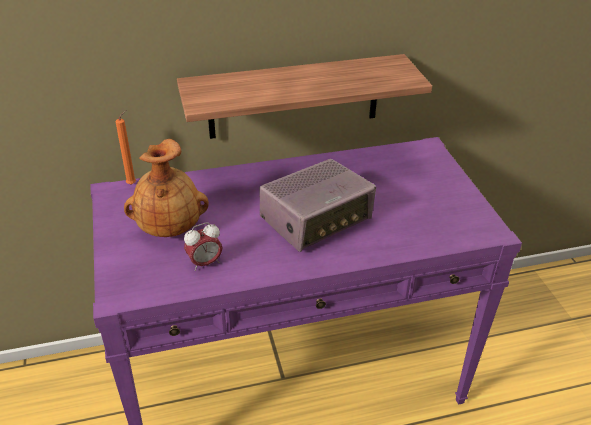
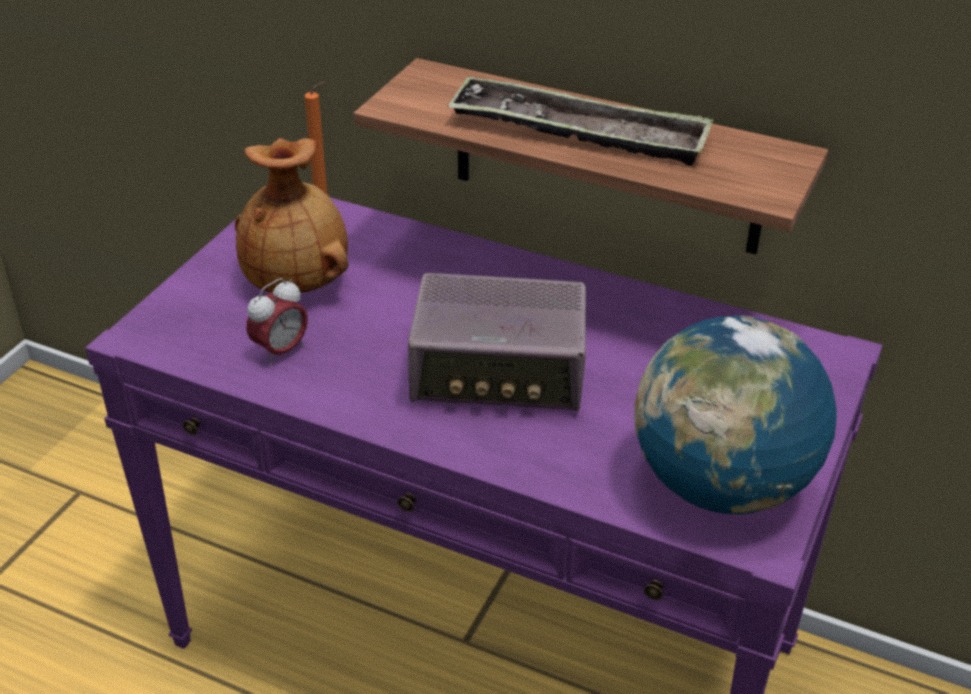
camera: 40 degrees right, 0 degrees up
(205, 263) = (281, 351): alarm clock -> alarm clock turned 60 degrees counterclockwise
(303, 84) = (578, 133): none -> tray
(453, 218) = (721, 485): none -> globe

